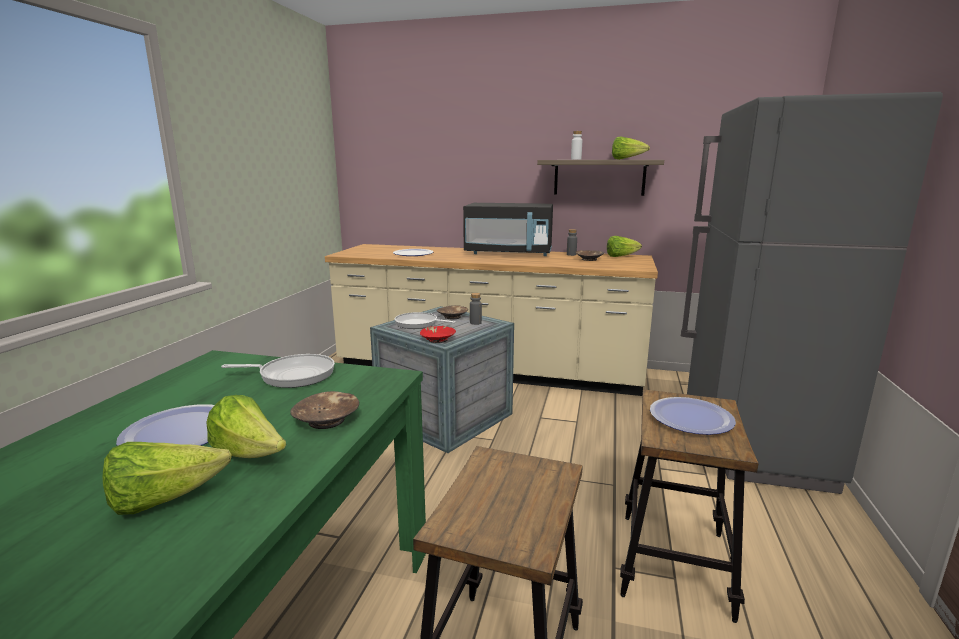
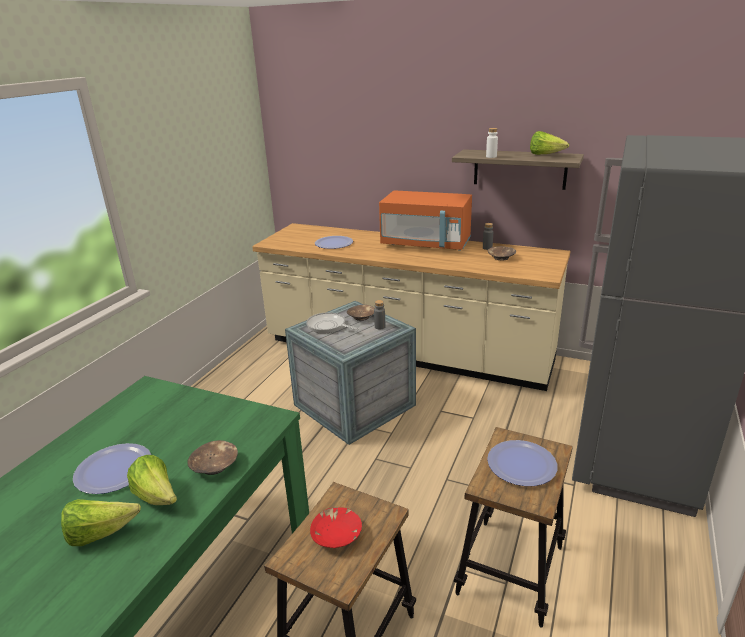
camera: 10 degrees right, 10 degrees up
(293, 375) = (199, 411): frying pan -> none
(438, 339) = (340, 349): red bowl -> red bowl (337, 535)
(509, 253) = (426, 244): black microwave -> orange microwave
(621, 256) = (536, 253): lettuce -> none

